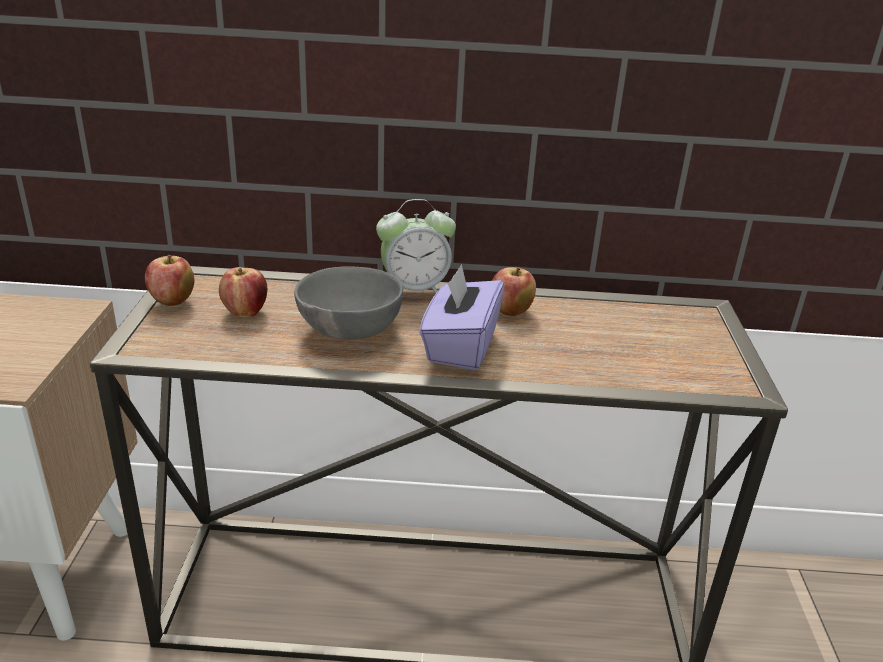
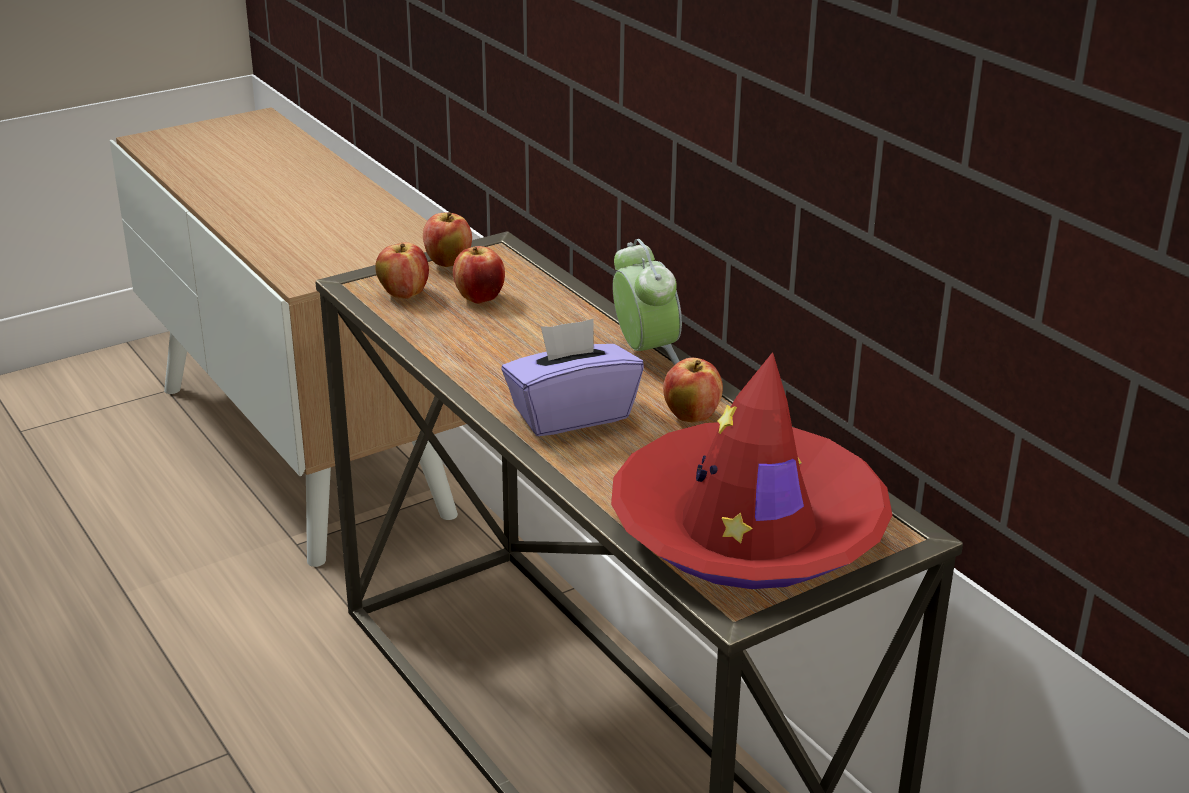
camera: 55 degrees right, 0 degrees up
(185, 337) = (404, 294): none -> apple
(347, 332) = (516, 354): grey bowl -> none
(414, 291) = (645, 352): alarm clock -> alarm clock turned 150 degrees counterclockwise
(664, 349) = (748, 529): none -> red hat

